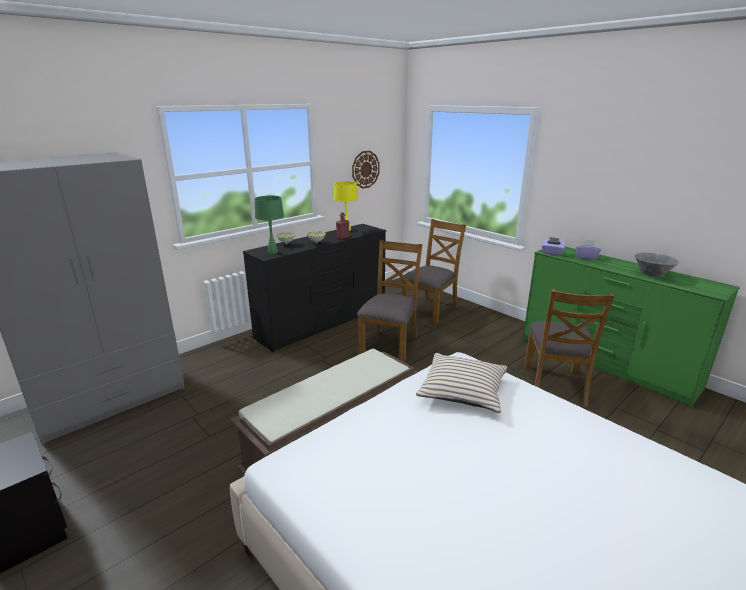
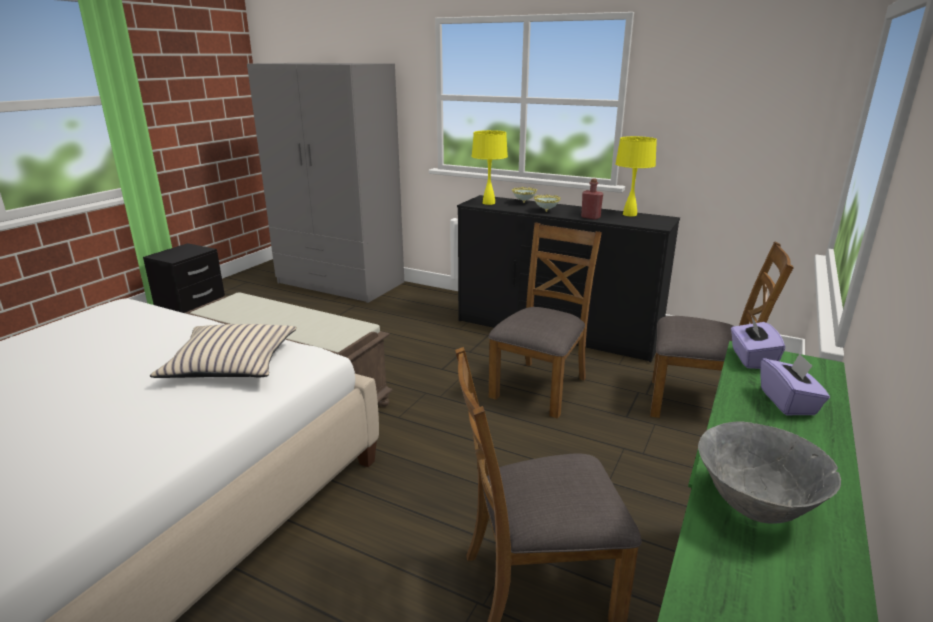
camera: 70 degrees right, 0 degrees up
(272, 252) = (488, 203): green table lamp -> yellow table lamp
(365, 169) = (733, 130): wall clock -> none
(390, 344) = (540, 387): brown chair -> brown chair turned 60 degrees counterclockwise

